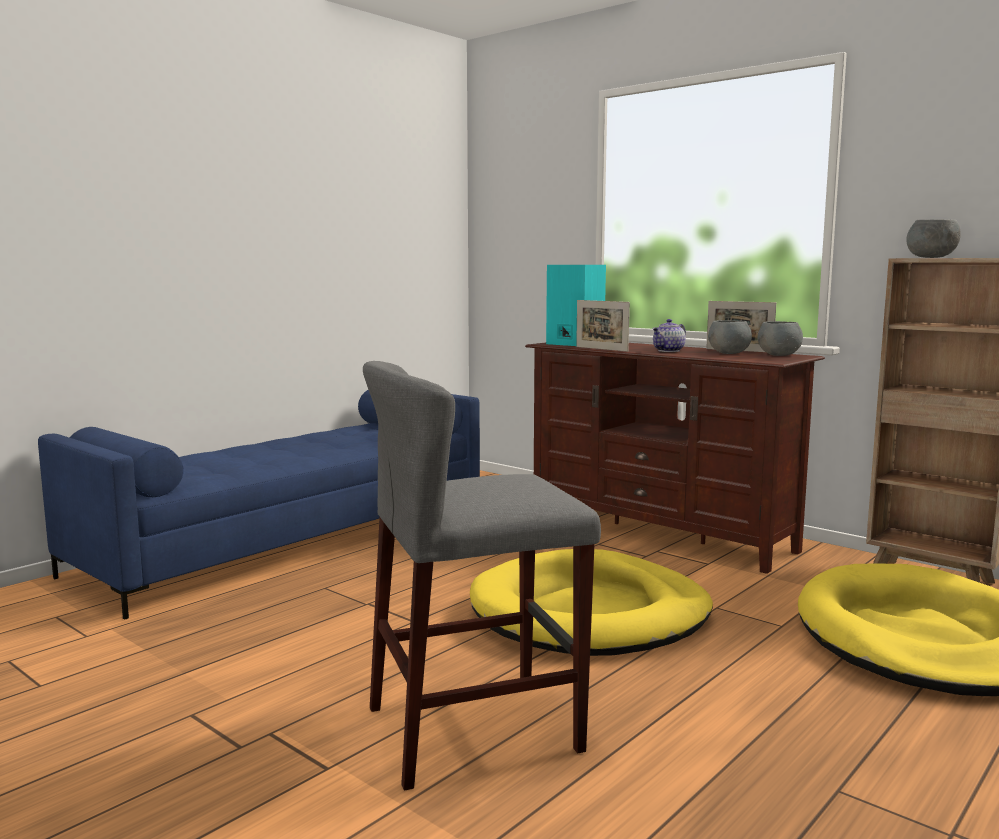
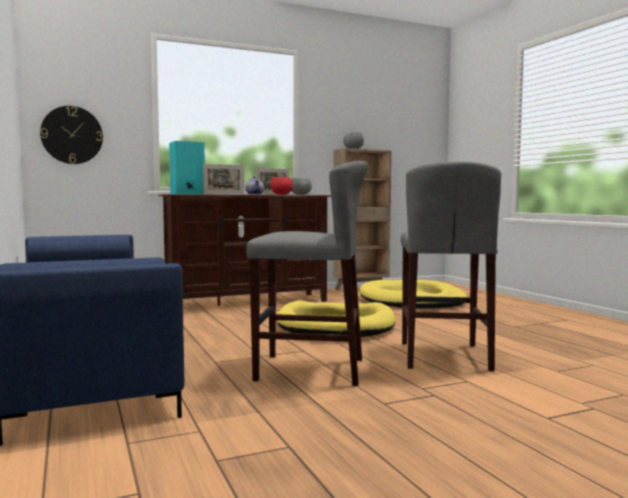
camera: 65 degrees left, 5 degrees down
(323, 642) = (310, 369): none -> grey stool
(510, 254) = (72, 135): none -> wall clock
(729, 353) = (281, 194): grey bowl -> red bowl

